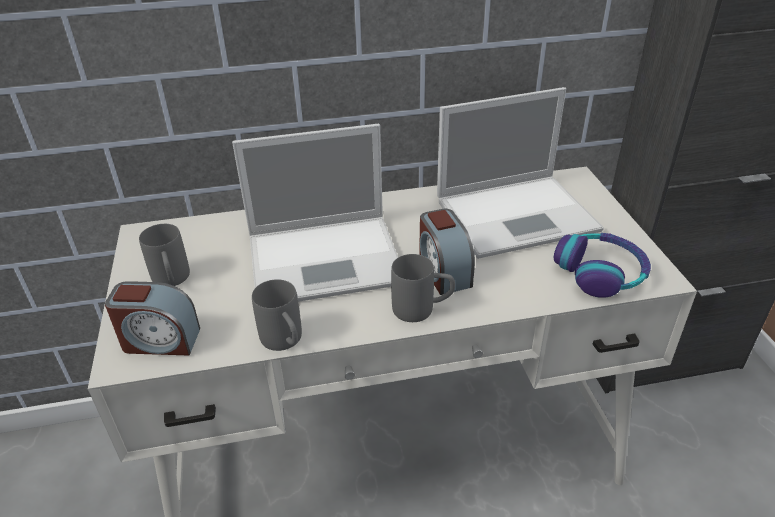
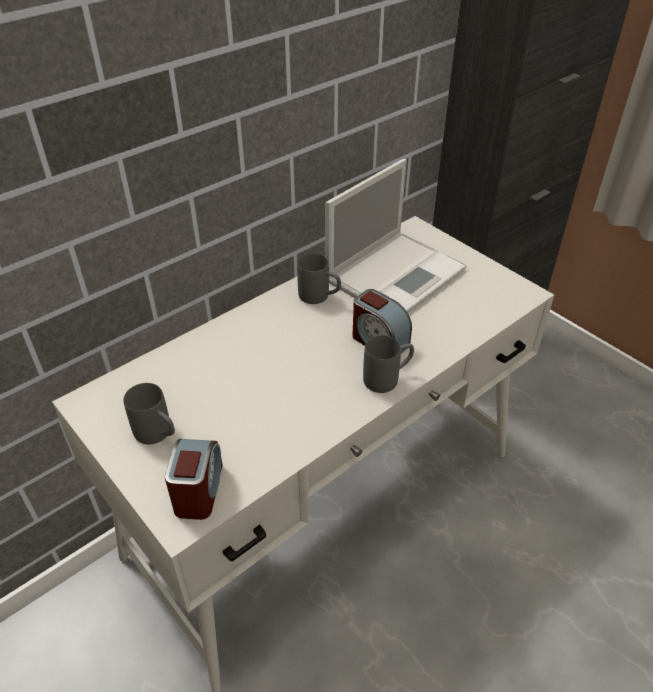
camera: 30 degrees left, 5 degrees up
(160, 341) = (198, 490): alarm clock -> alarm clock turned 60 degrees counterclockwise
(285, 342) = (306, 447): grey mug -> grey mug (320, 297)
(328, 259) = (279, 364): laptop -> none
(600, 273) = (487, 302): headphones -> none

